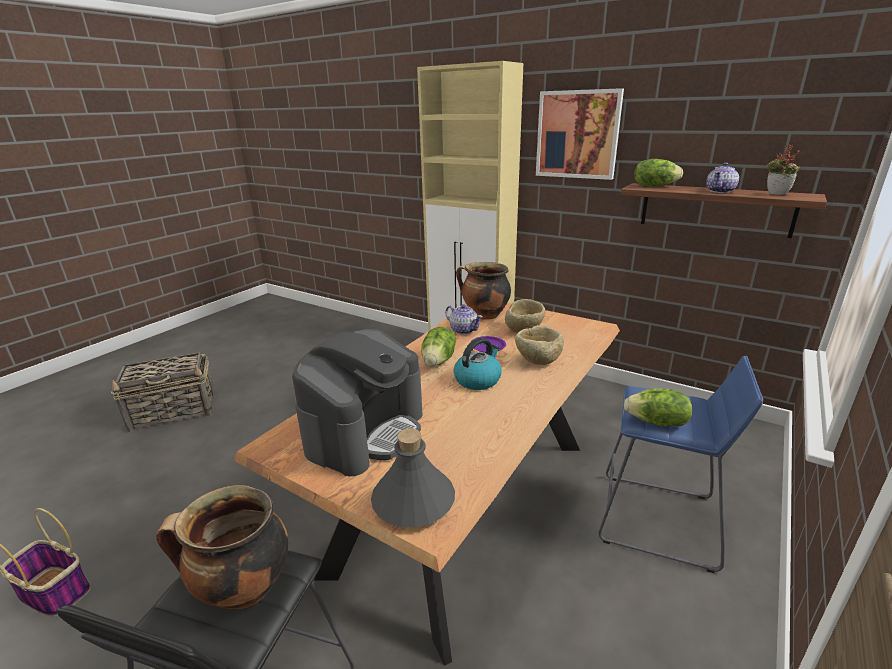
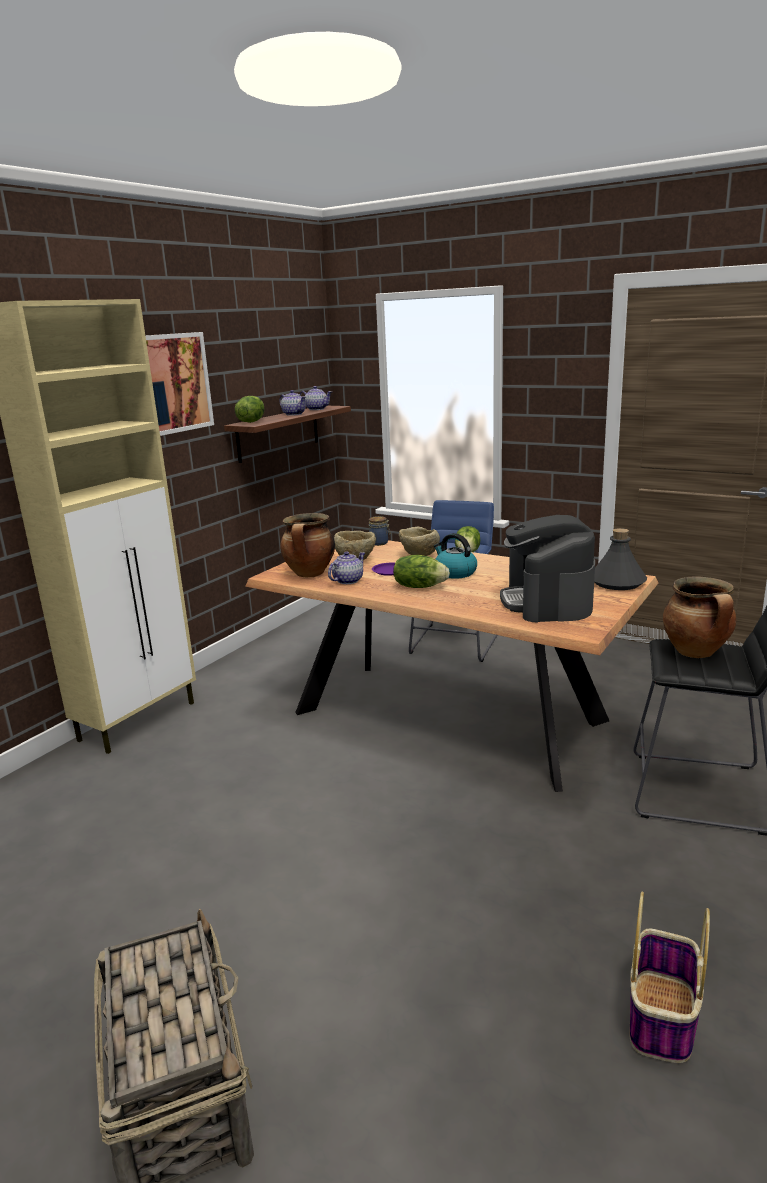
camera: 90 degrees left, 5 degrees down
(365, 431) = (547, 602): coffee machine -> coffee machine turned 120 degrees counterclockwise
(585, 340) = (379, 543): none -> jar
(775, 194) = (316, 409): potted plant -> teapot

